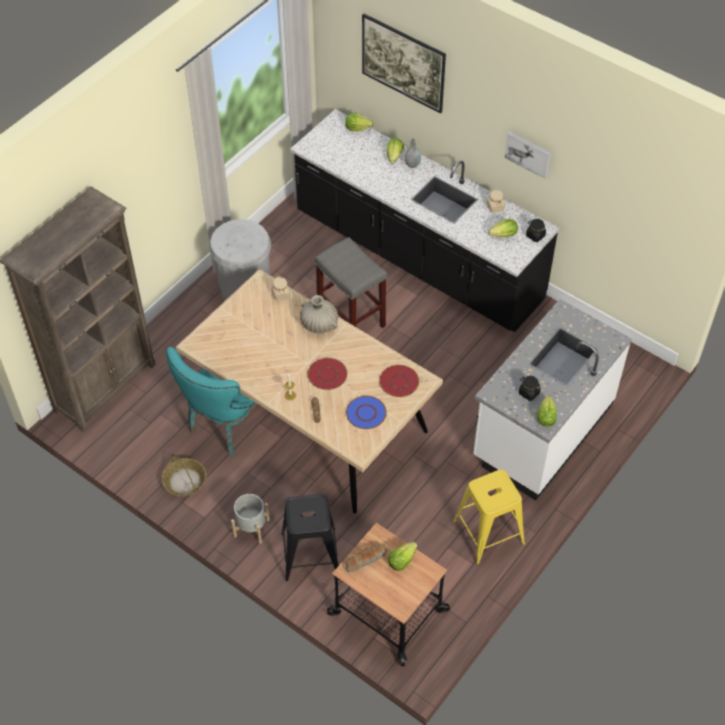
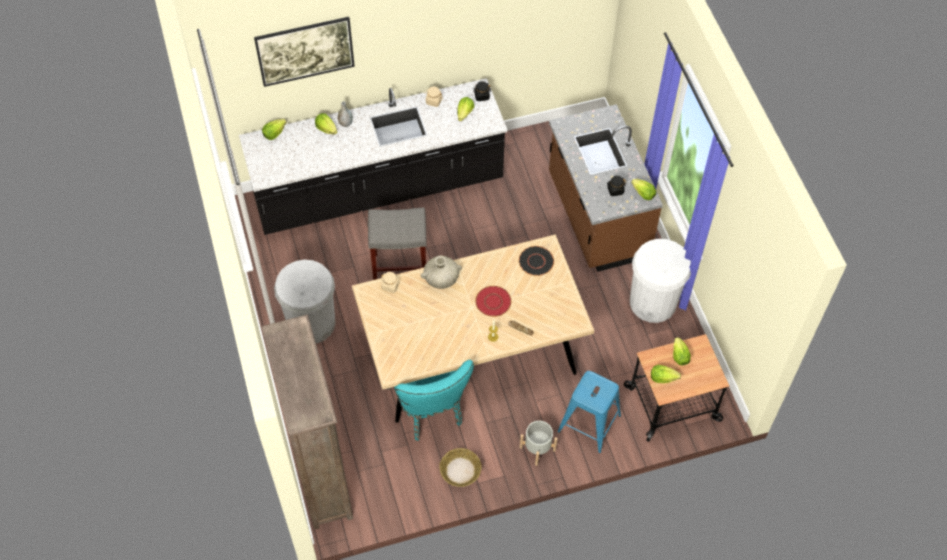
camera: 55 degrees left, 5 degrees up
(310, 554) = (589, 423): black stool -> blue stool
(365, 559) = (662, 378): bread -> lettuce
(366, 413) = (548, 299): blue plate -> none
(398, 381) = (536, 261): red plate -> black plate
(488, 532) = (653, 302): yellow stool -> white trash can
(528, 153) = (446, 42): picture -> none
(541, 431) = (596, 217): white counter -> brown counter

